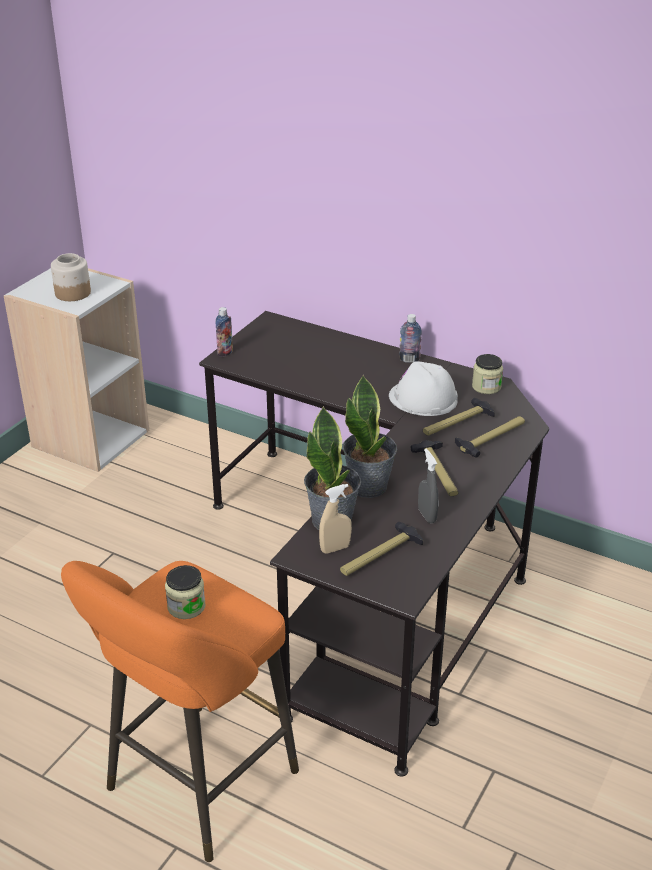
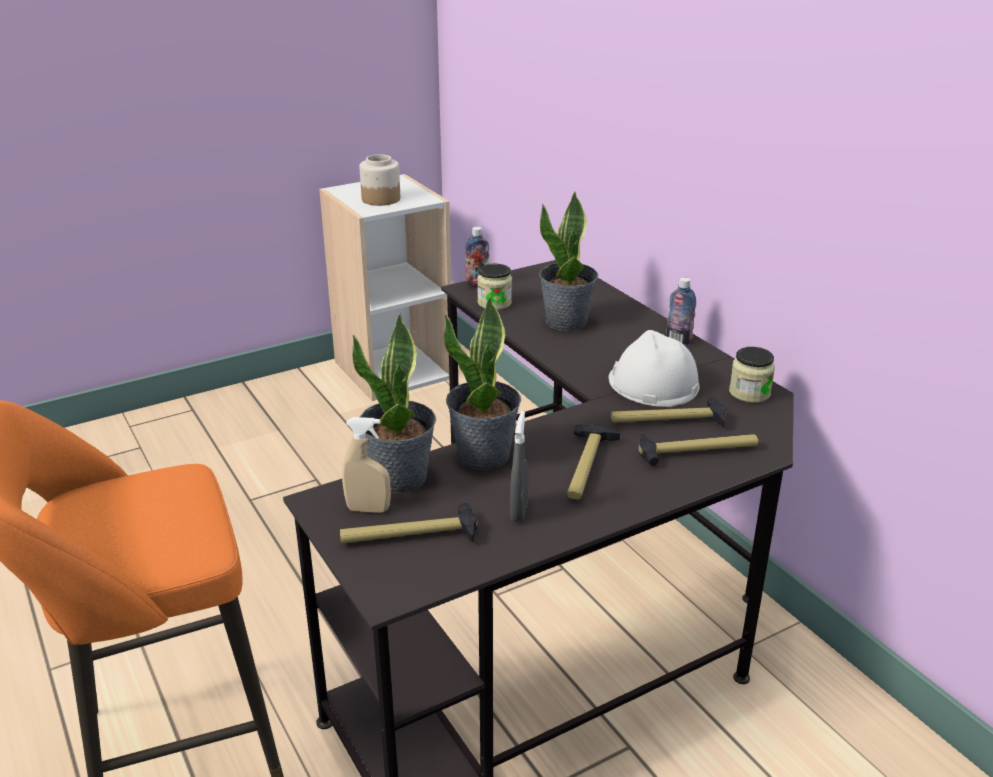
camera: 30 degrees right, 5 degrees down
(186, 606) = (138, 510): jar -> jar (494, 303)
(322, 367) = (567, 322): none -> potted plant

